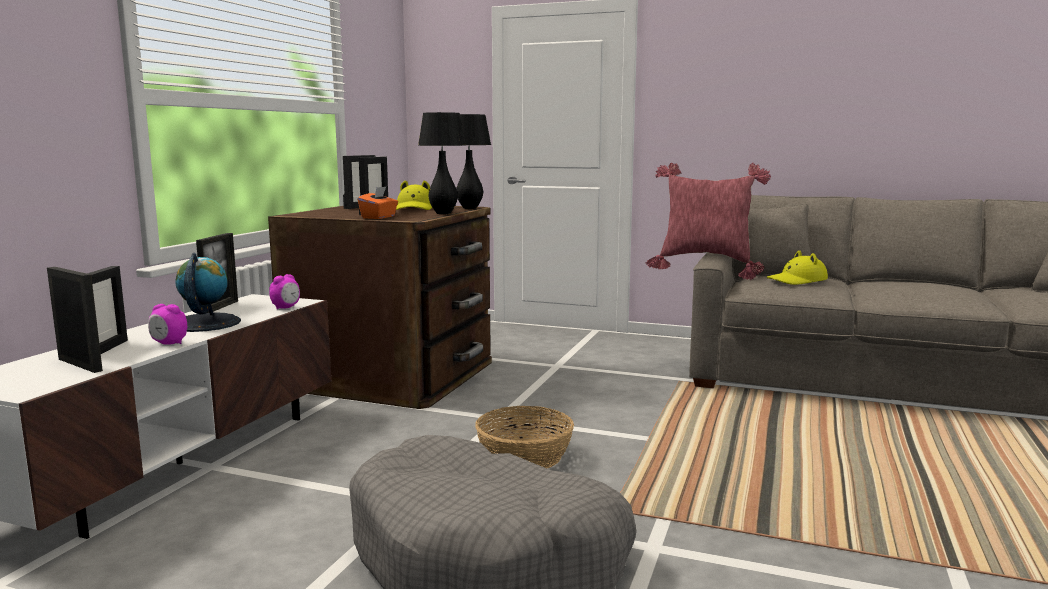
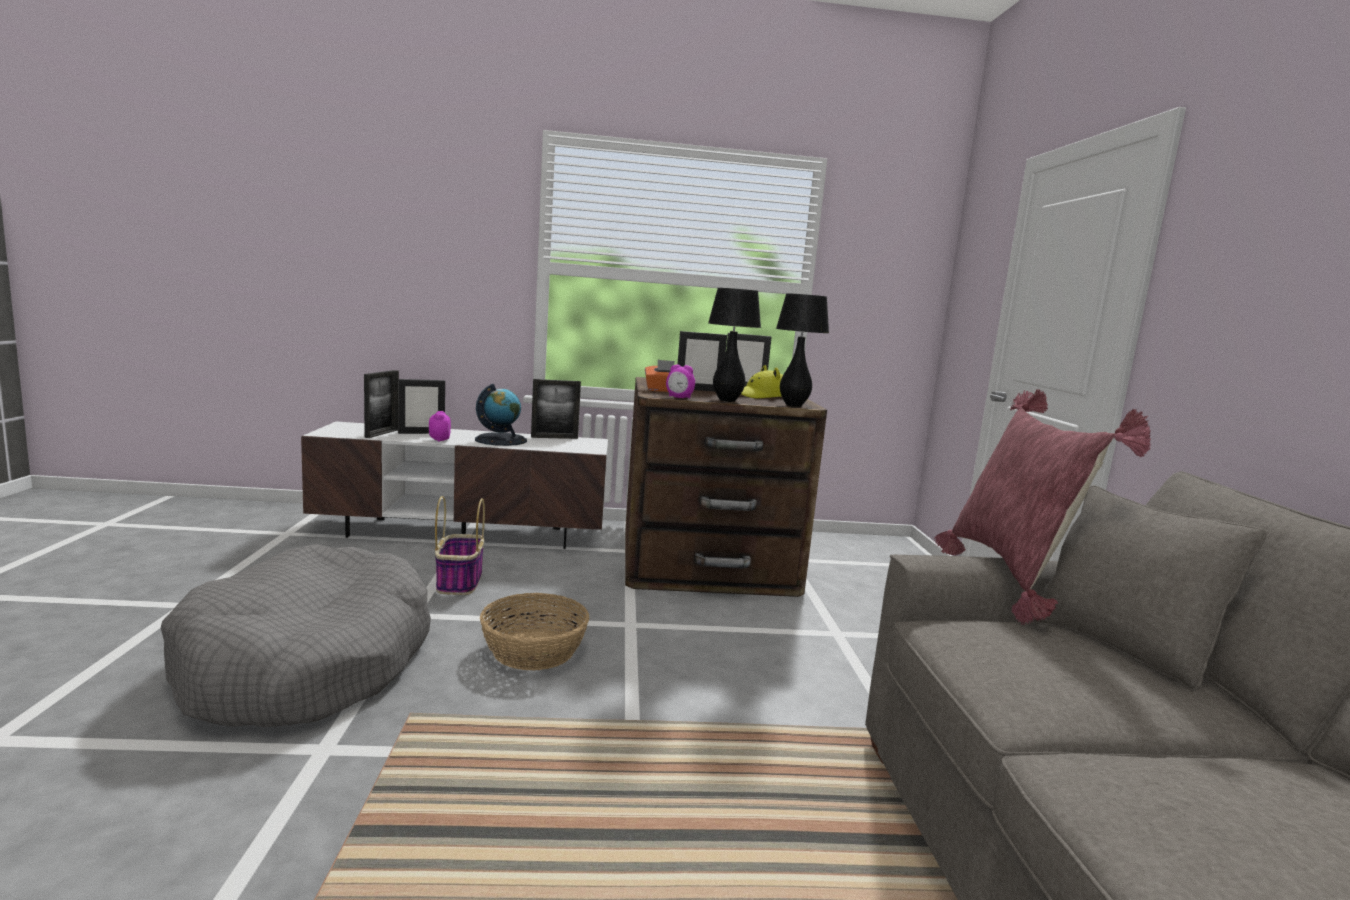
camera: 65 degrees right, 0 degrees up
(286, 308) = (566, 449): alarm clock -> alarm clock (679, 397)
(338, 475) = (459, 581): none -> basket
(797, 280) = (1069, 662): yellow hat -> none

